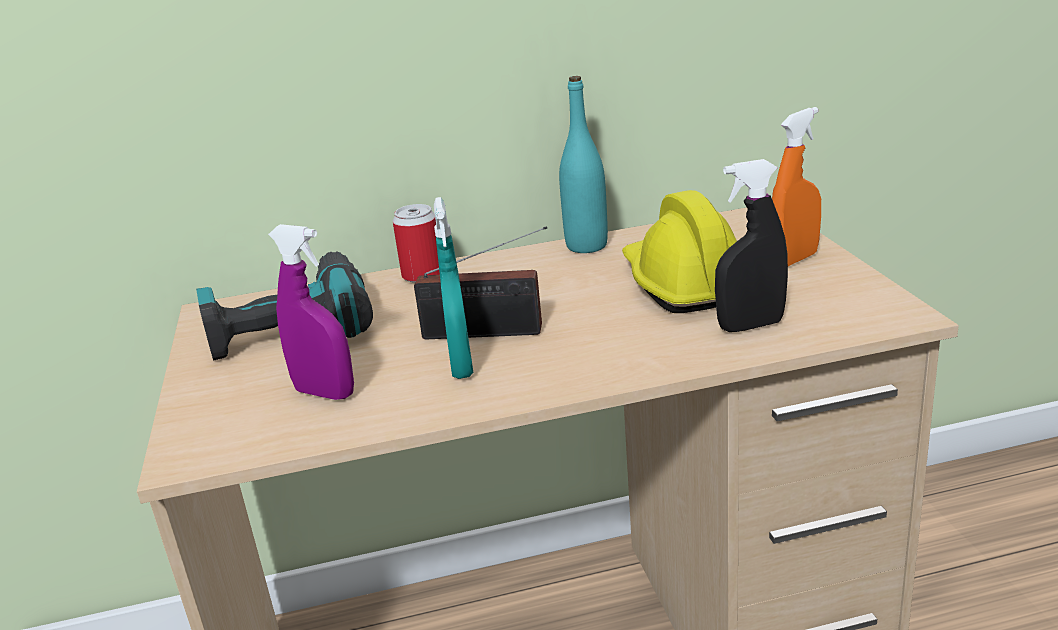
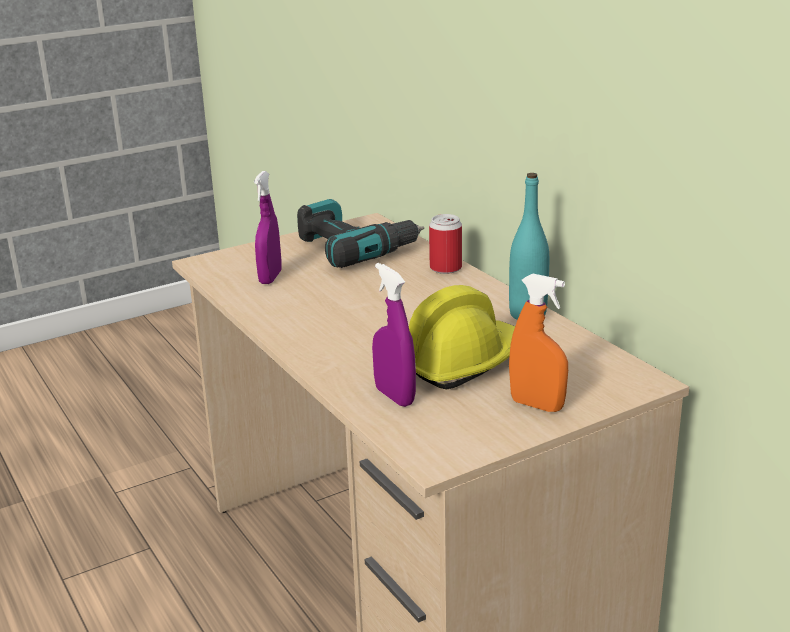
camera: 70 degrees right, 0 degrees up
(461, 366) = (310, 307): turquoise spray bottle -> none
(489, 333) = (359, 307): radio -> none
(750, 326) = (394, 396): black spray bottle -> purple spray bottle

